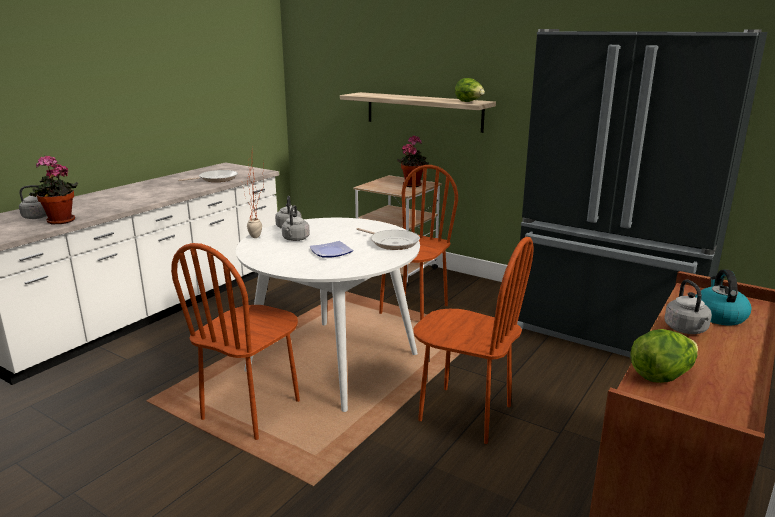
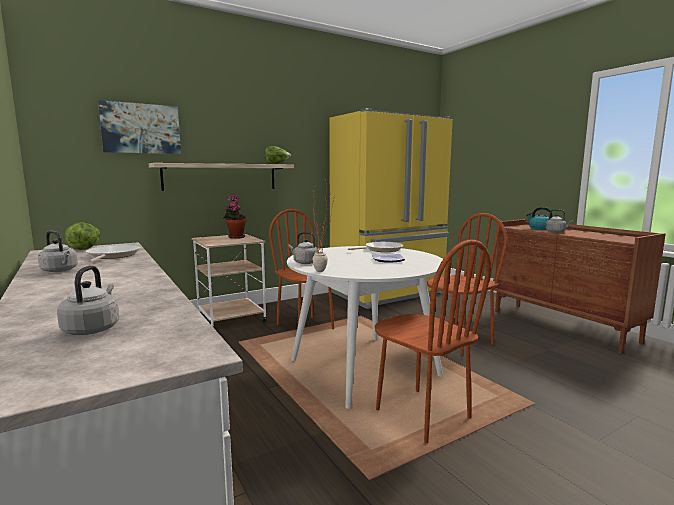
camera: 65 degrees left, 10 degrees down
(60, 222) = (163, 315): potted plant -> none
(295, 239) = (343, 264): grey kettle -> grey kettle (60, 270)
(356, 56) = (141, 128): none -> picture
(607, 332) = (389, 293): black fridge -> yellow fridge
(661, 375) = (605, 238): lettuce -> lettuce (85, 248)

